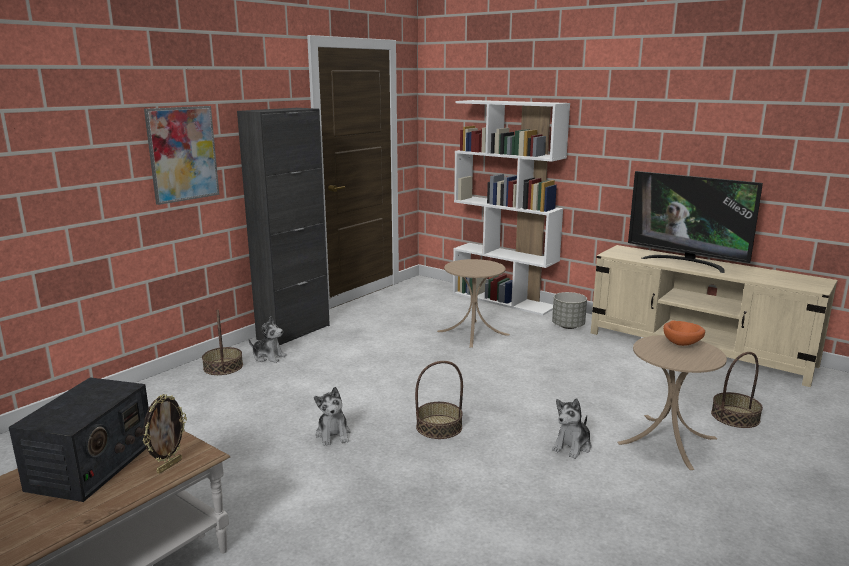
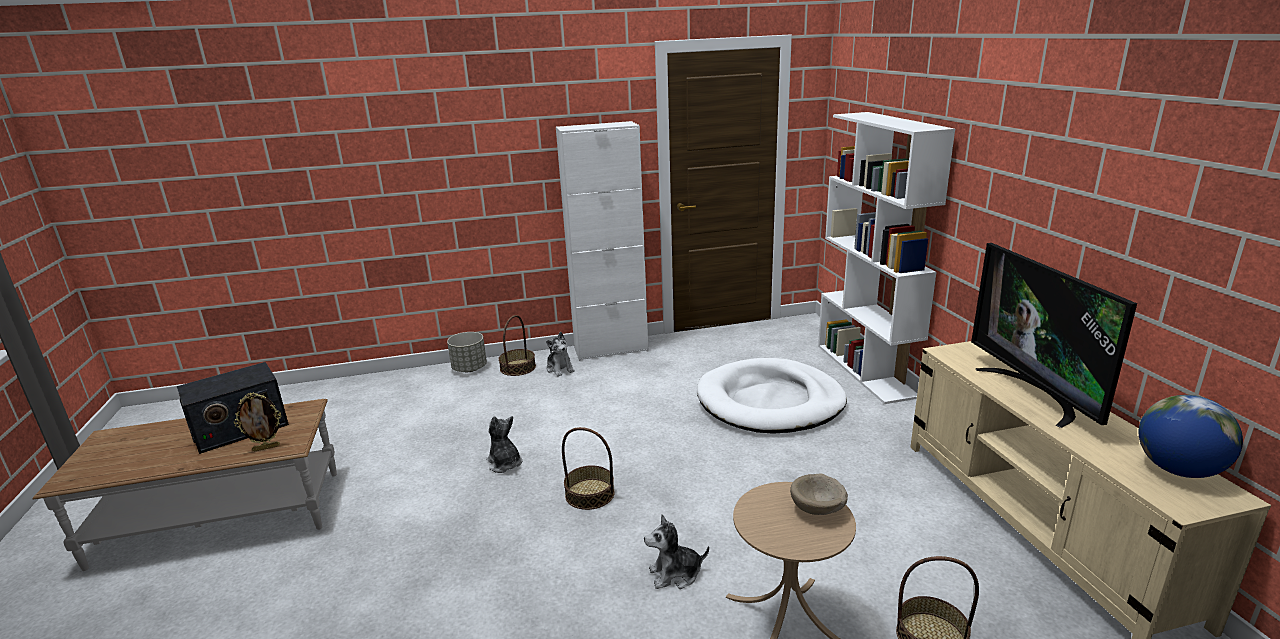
camera: 40 degrees right, 5 degrees up
(182, 154) = (497, 167): picture -> none
(293, 332) = (611, 349): black cabinet -> white cabinet
(333, 434) = (504, 463): plush toy -> plush toy turned 120 degrees clockwise
(473, 333) = (770, 402): beige side table -> white dog bed
(568, 326) = (895, 428): grey planter -> grey planter (470, 368)
(682, 344) = (818, 509): orange bowl -> beige bowl
(791, 276) = (1178, 470): none -> globe

